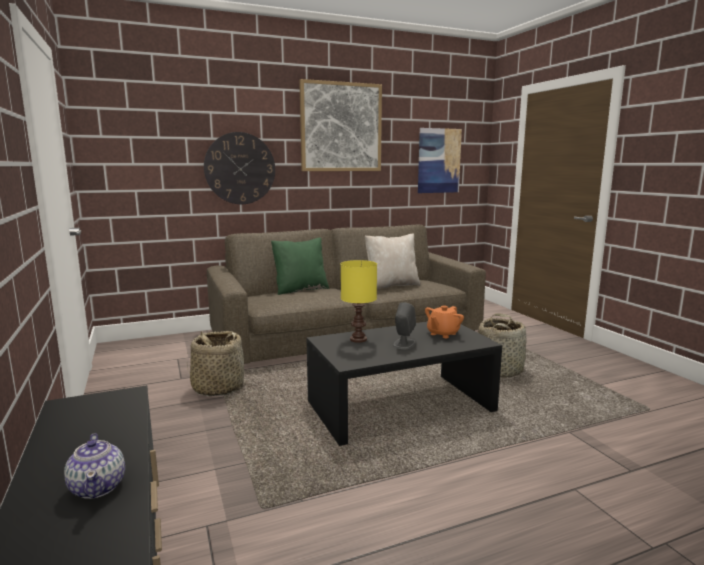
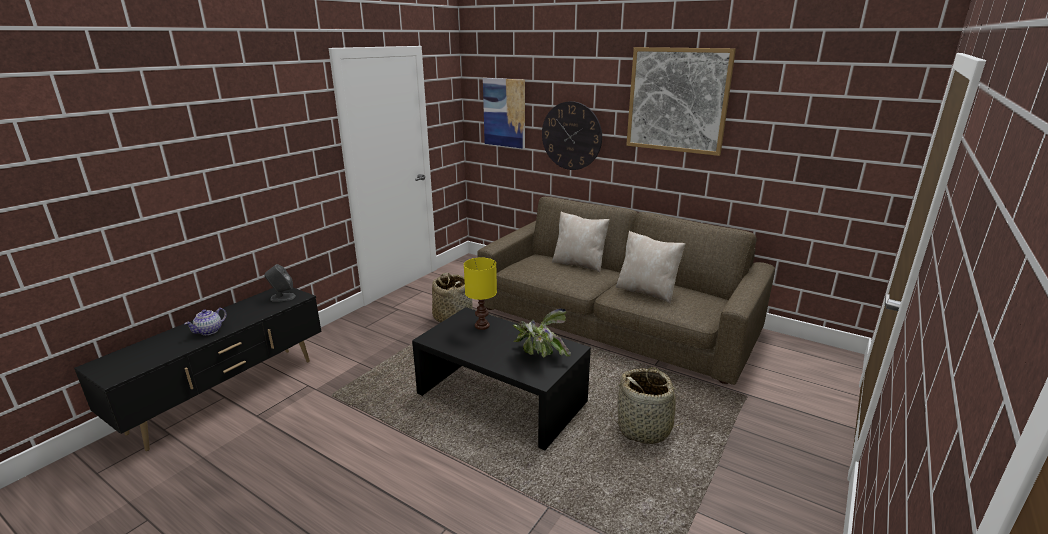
camera: 55 degrees right, 10 degrees up
(300, 290) = (579, 264): green pillow -> beige pillow
(404, 344) = (492, 346): grey speaker -> grey speaker (282, 297)
(439, 161) = (816, 152): picture -> picture (504, 113)
(442, 334) = (539, 355): orange teapot -> potted plant

